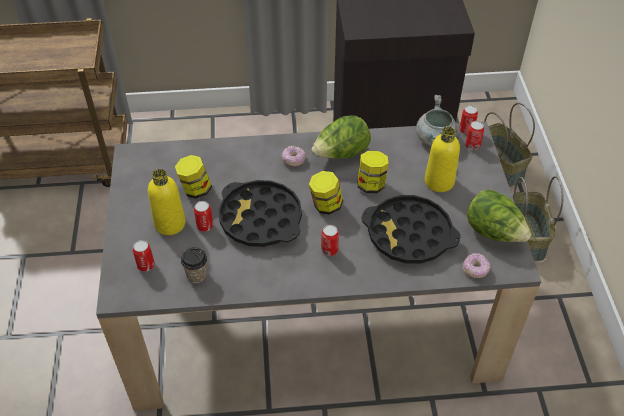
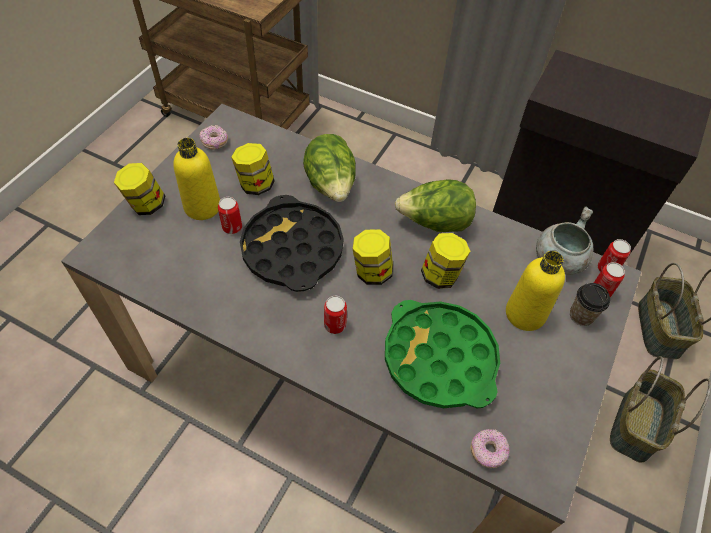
camera: 30 degrees right, 5 degrees up
(125, 244) = (146, 205): none -> jar
(146, 265) = (145, 237): can -> none
(197, 275) = (181, 275): cup -> cup (581, 315)
(293, 160) = (378, 203): donut -> donut (215, 142)
(409, 234) = (439, 359): black tray -> green tray
(494, 232) = (548, 416): lettuce -> lettuce (331, 186)

